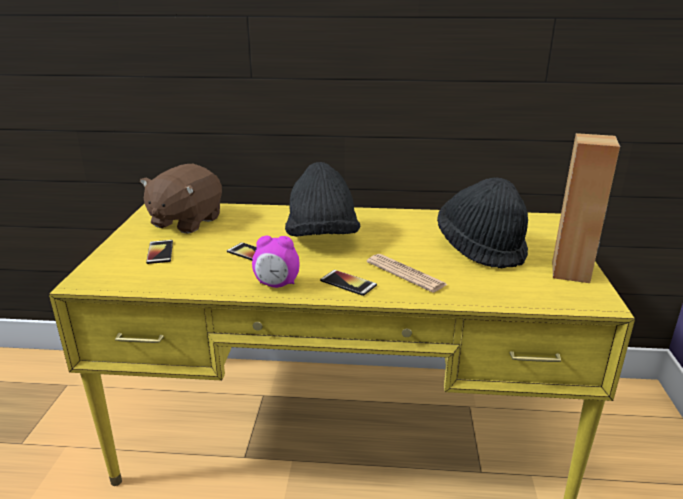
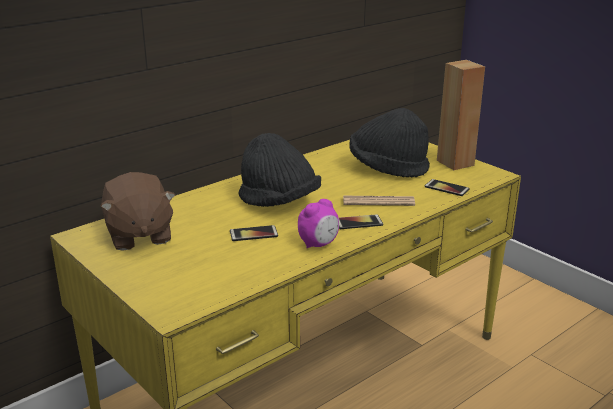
camera: 45 degrees left, 0 degrees up
(160, 252) = (178, 265): phone -> phone (446, 188)

